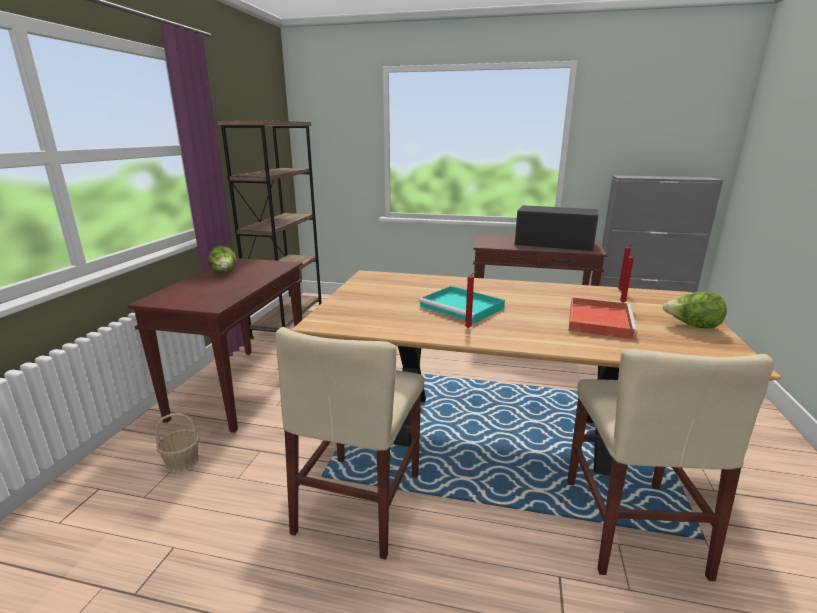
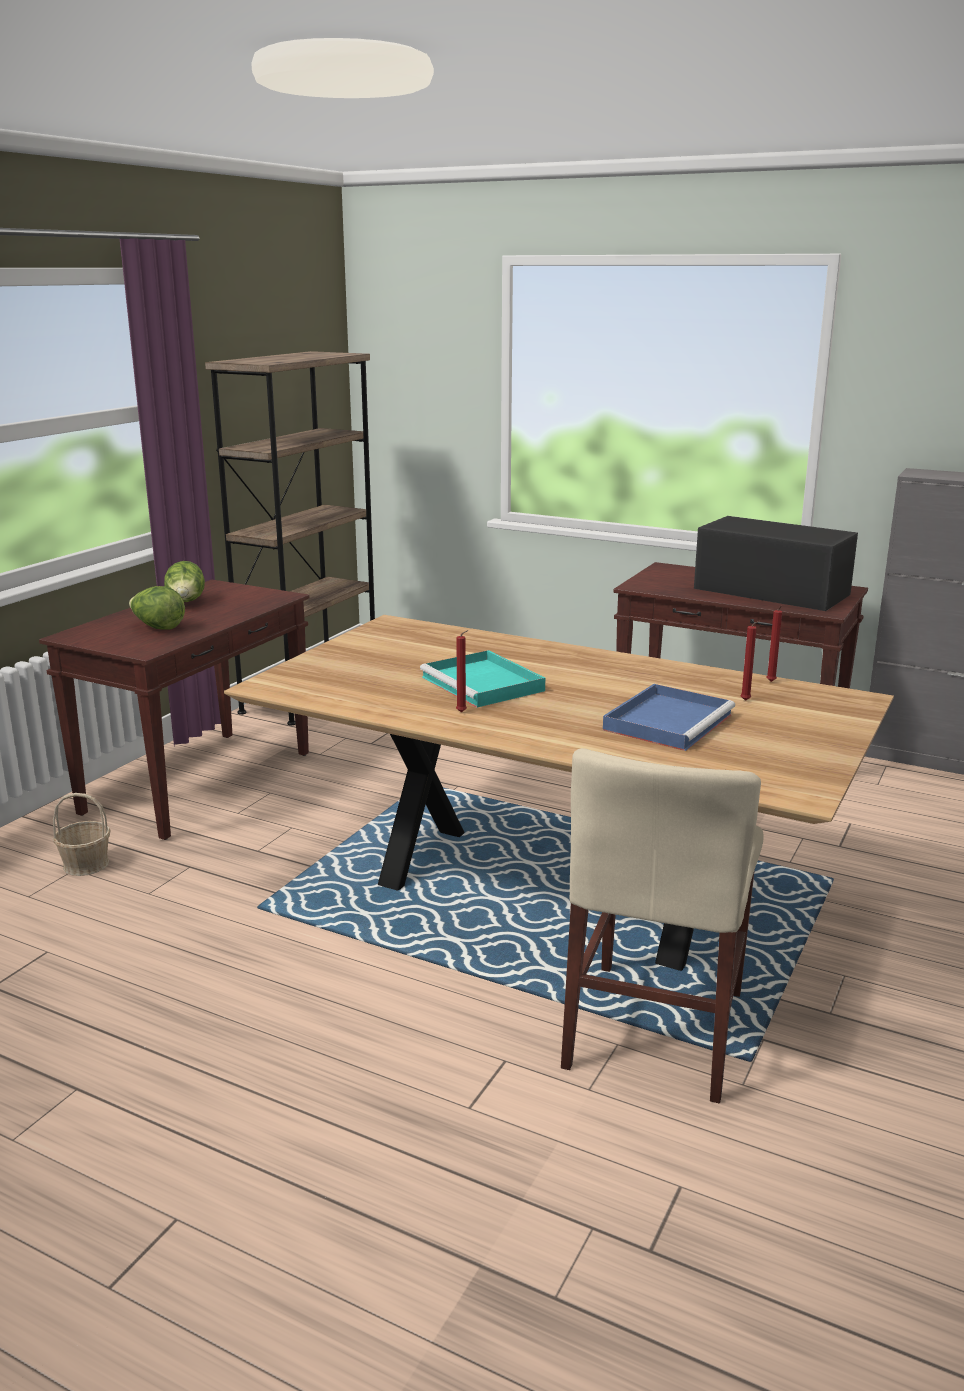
camera: 15 degrees right, 0 degrees up
(359, 502) = (292, 943): beige chair -> none
(598, 320) = (668, 721): red tray -> blue tray
(692, 326) = (805, 744): lettuce -> lettuce (158, 627)

